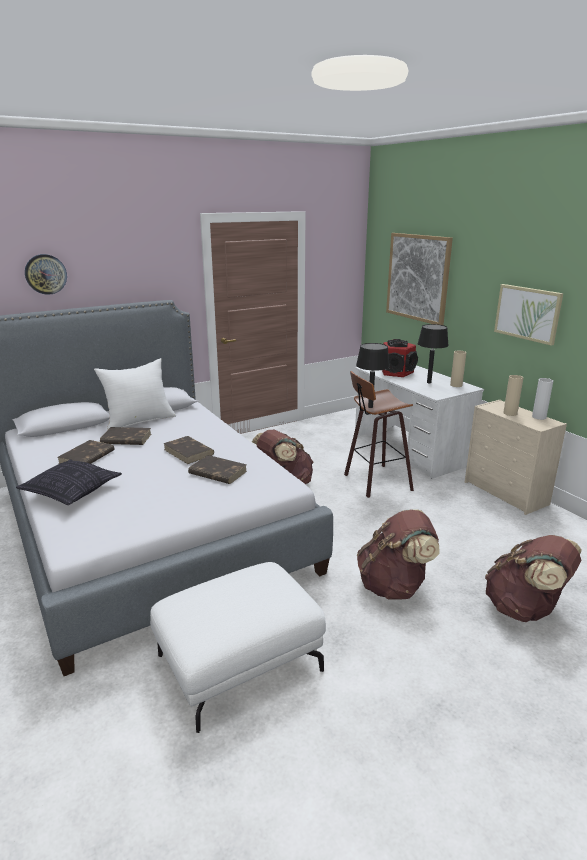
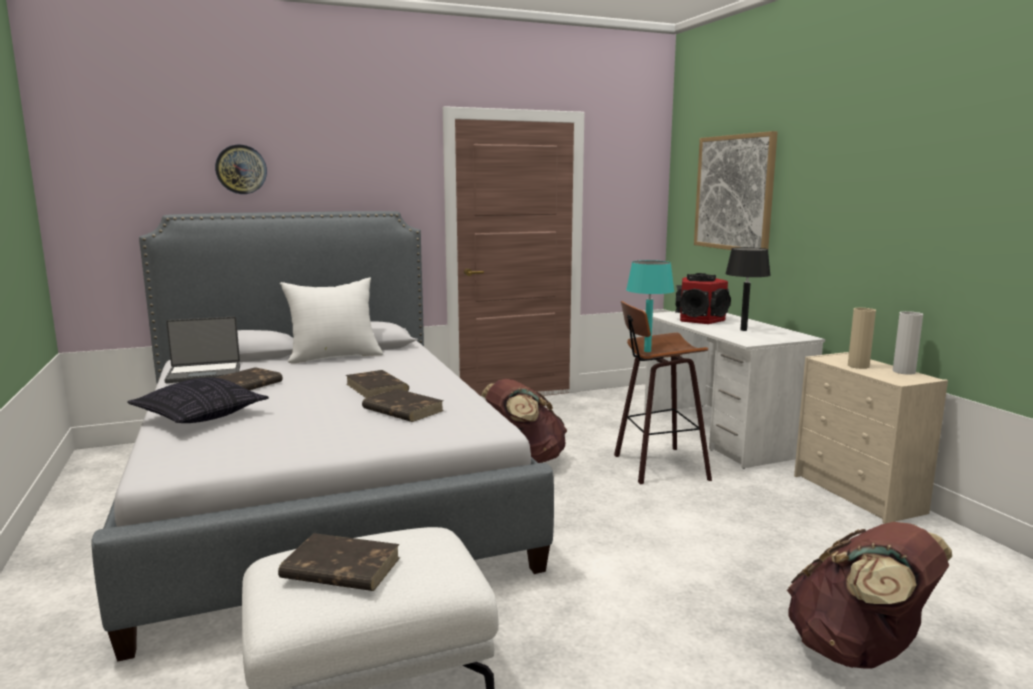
camera: 10 degrees right, 10 degrees down
(48, 446) = (204, 374): none -> laptop
(126, 439) = (305, 372): brown book -> brown book (340, 568)
(370, 407) = (647, 351): black table lamp -> turquoise table lamp
(394, 586) = (646, 598): brown backpack -> none
(456, 385) = (783, 334): beige vase -> none
(527, 313) = (882, 221): picture -> none

